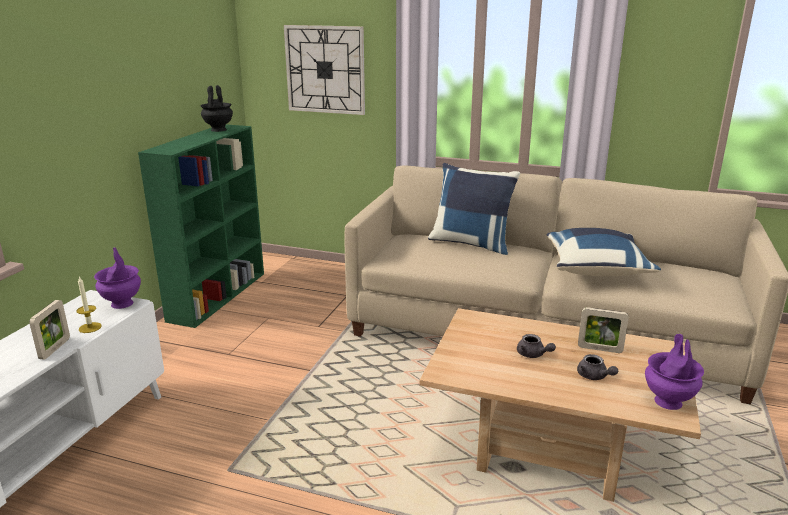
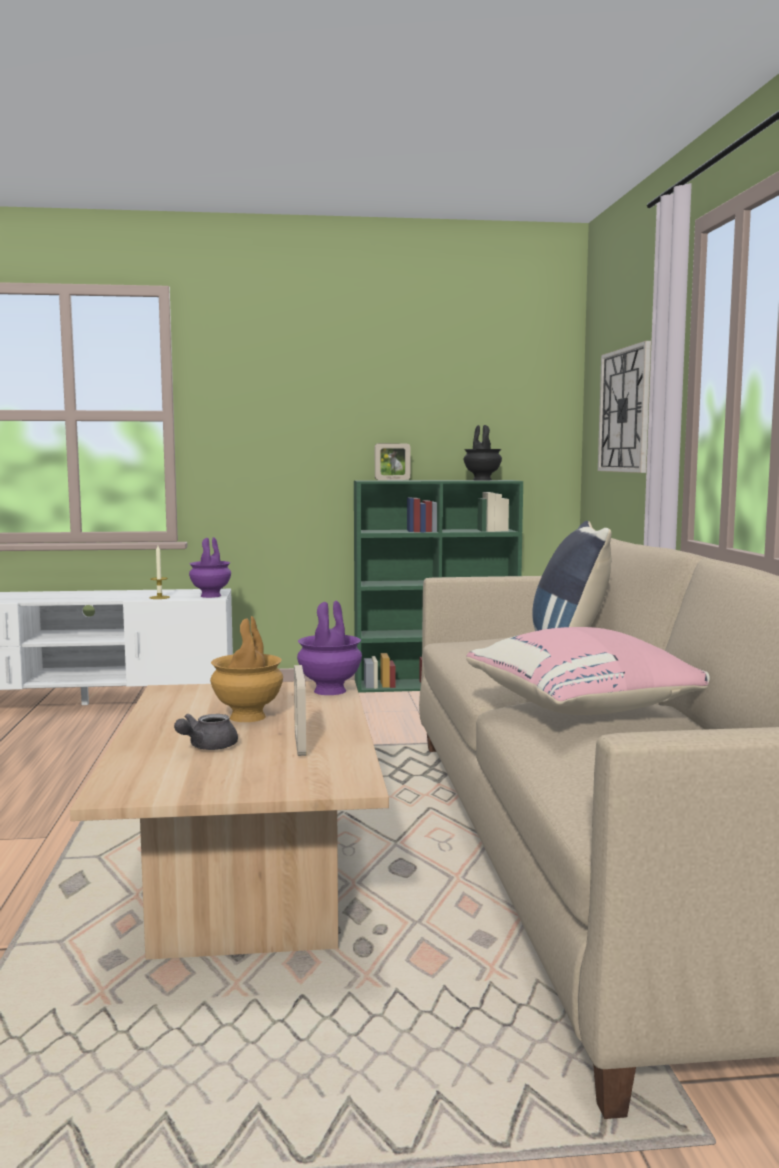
camera: 65 degrees right, 15 degrees down
(55, 349) = (118, 598): picture frame -> picture frame (392, 480)
(533, 355) = (247, 717): grey teapot -> brown vase
(596, 269) = (586, 709): blue pillow -> pink pillow
(669, 402) = (155, 788): purple vase -> purple vase (329, 691)

